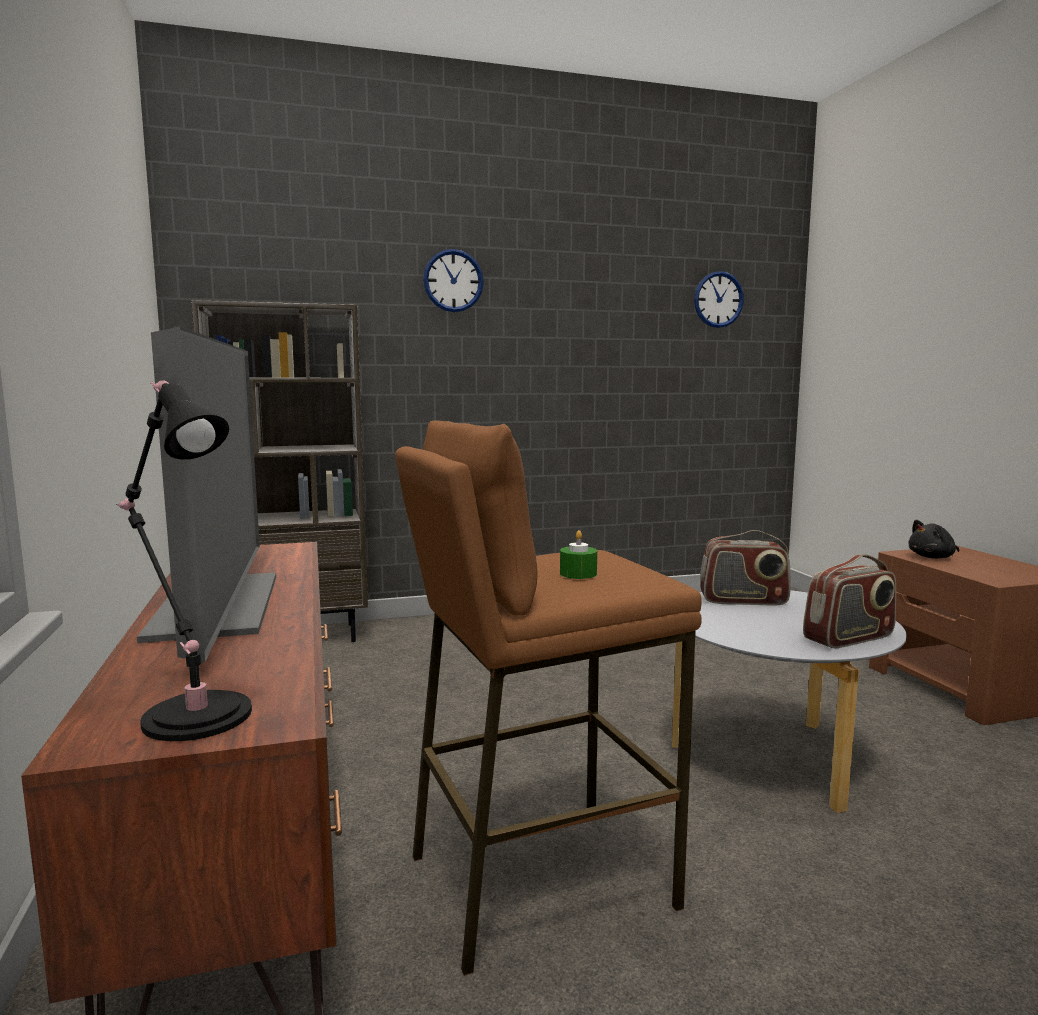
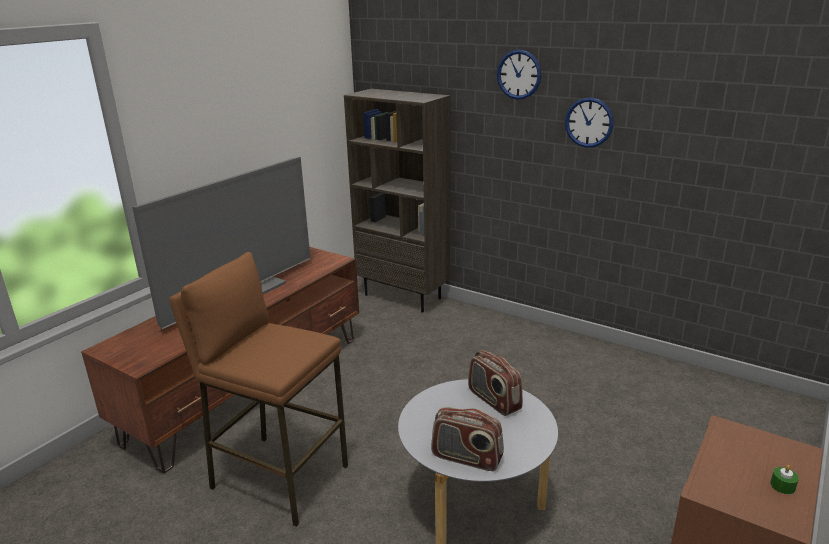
camera: 50 degrees right, 15 degrees up
(193, 714) = (135, 349): black table lamp -> none
(578, 574) = (262, 352): green candle -> green candle (782, 486)
(718, 299) = (782, 100): wall clock -> wall clock (589, 122)
(933, 557) = (738, 445): black plush toy -> none

